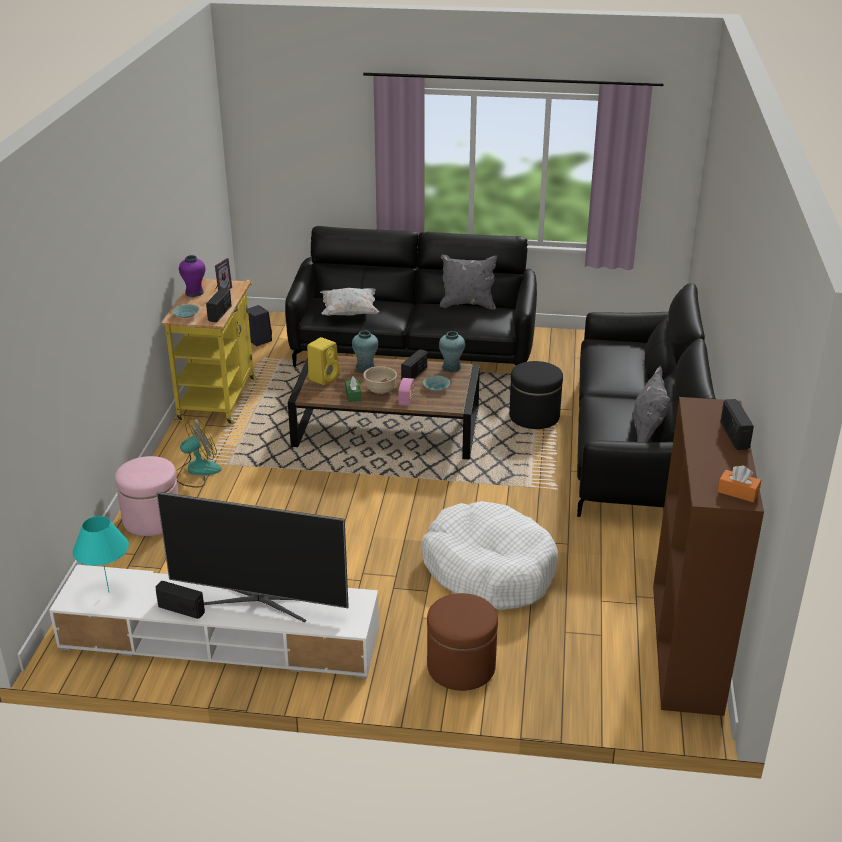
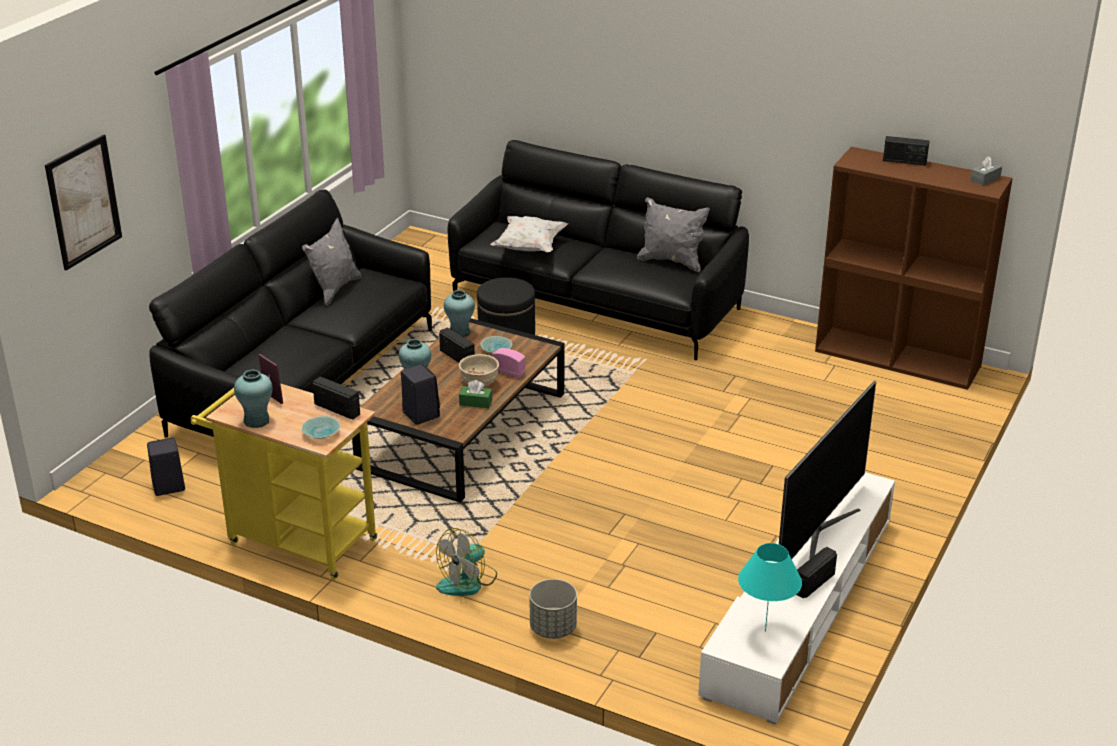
camera: 70 degrees left, 0 degrees up
(152, 519) = (552, 628): pink ottoman -> grey planter
(194, 293) = (256, 420): purple vase -> turquoise vase
(196, 471) = (467, 581): fan -> fan turned 120 degrees counterclockwise
(294, 138) = (83, 202): none -> picture
(324, 377) = (420, 414): yellow speaker -> black speaker
(349, 313) = (286, 365): white pillow -> white pillow (529, 247)
(461, 667) = (888, 470): brown ottoman -> none
(489, 569) = (755, 424): white dog bed -> none
(738, 492) = (985, 179): orange tissue box -> grey tissue box

